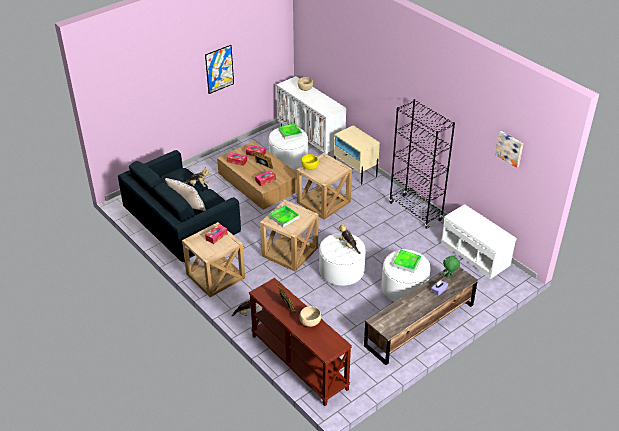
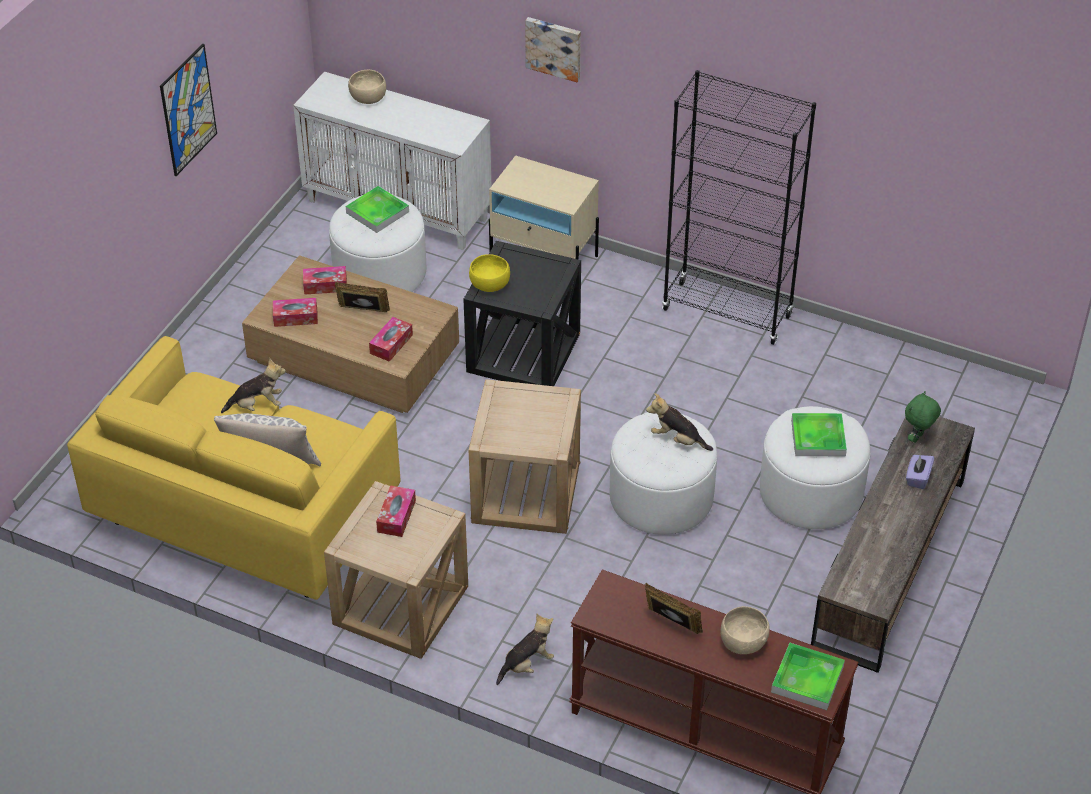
camera: 25 degrees left, 5 degrees up
(183, 226) = (247, 513): blue sofa -> yellow sofa
(284, 217) = (514, 422): tray -> tray (807, 679)
(323, 202) = (523, 352): beige side table -> black side table
(476, 254) = (903, 370): white bench -> none
(510, 148) = (963, 131): picture -> picture (554, 47)

